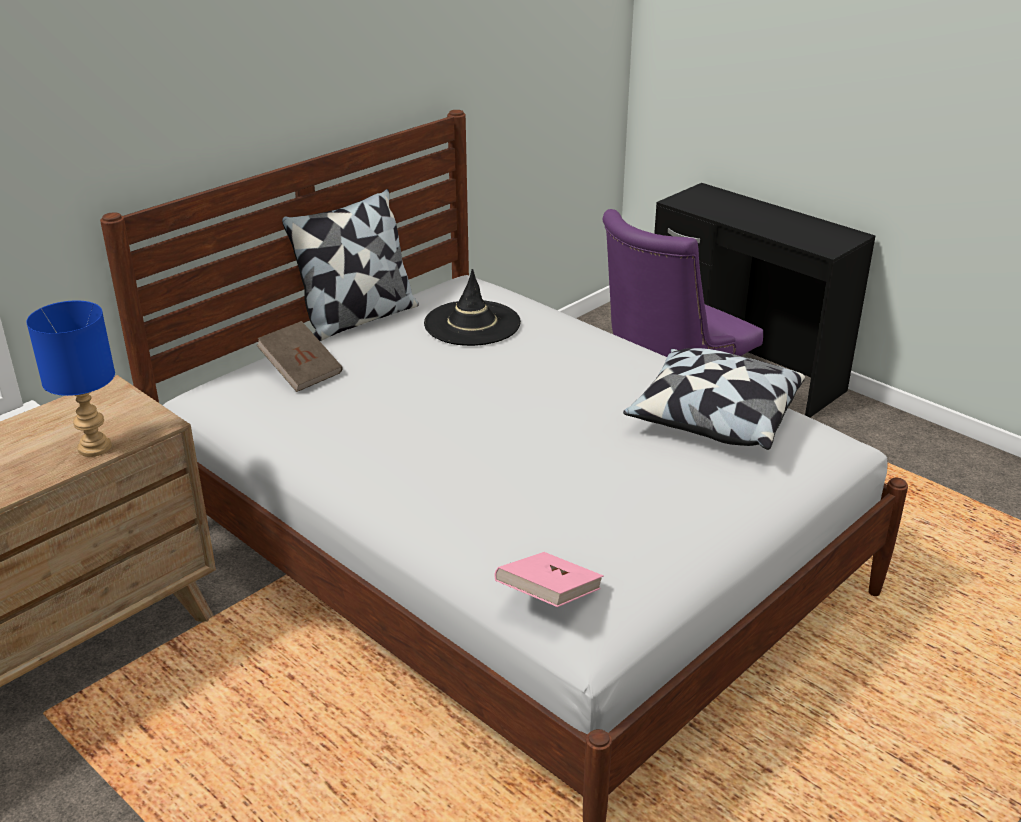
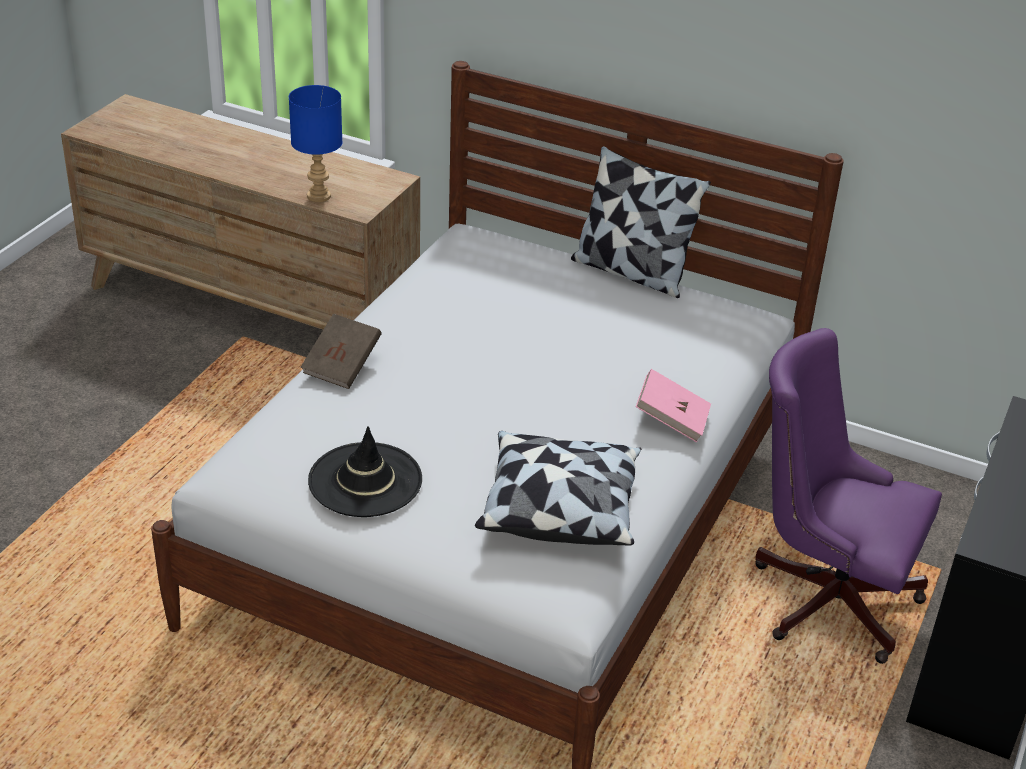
camera: 70 degrees right, 5 degrees up
(301, 372) = (513, 264): brown book -> brown book (342, 366)
(472, 324) = (656, 333): black hat -> black hat (365, 480)
(548, 597) = (250, 445): pink book -> pink book (672, 420)

